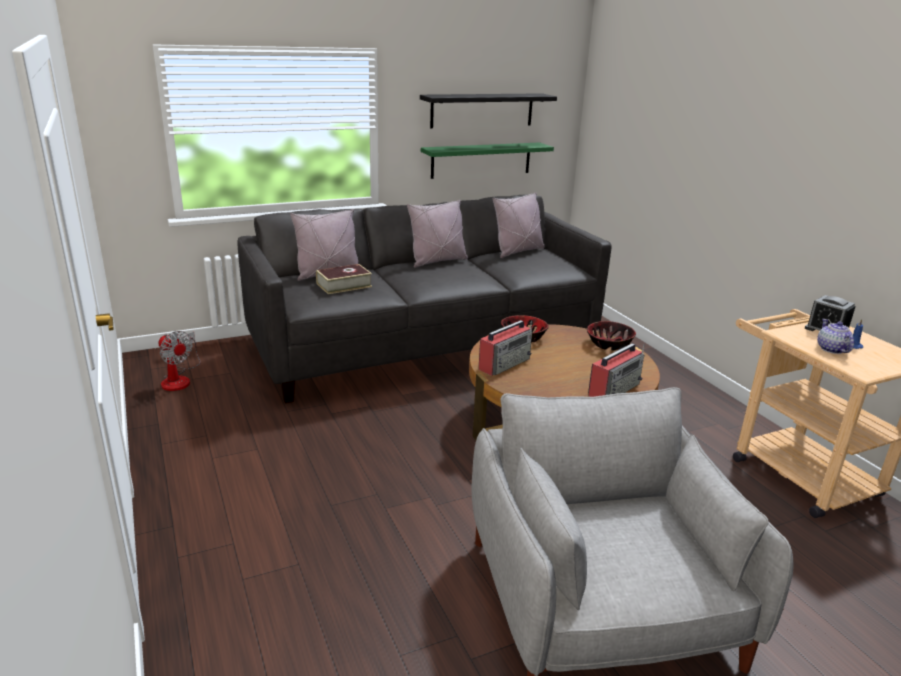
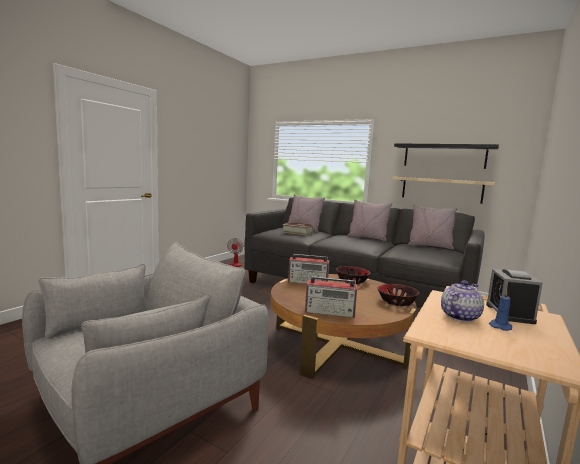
camera: 55 degrees right, 15 degrees down
(481, 160) = (441, 189): green shelf -> beige shelf

